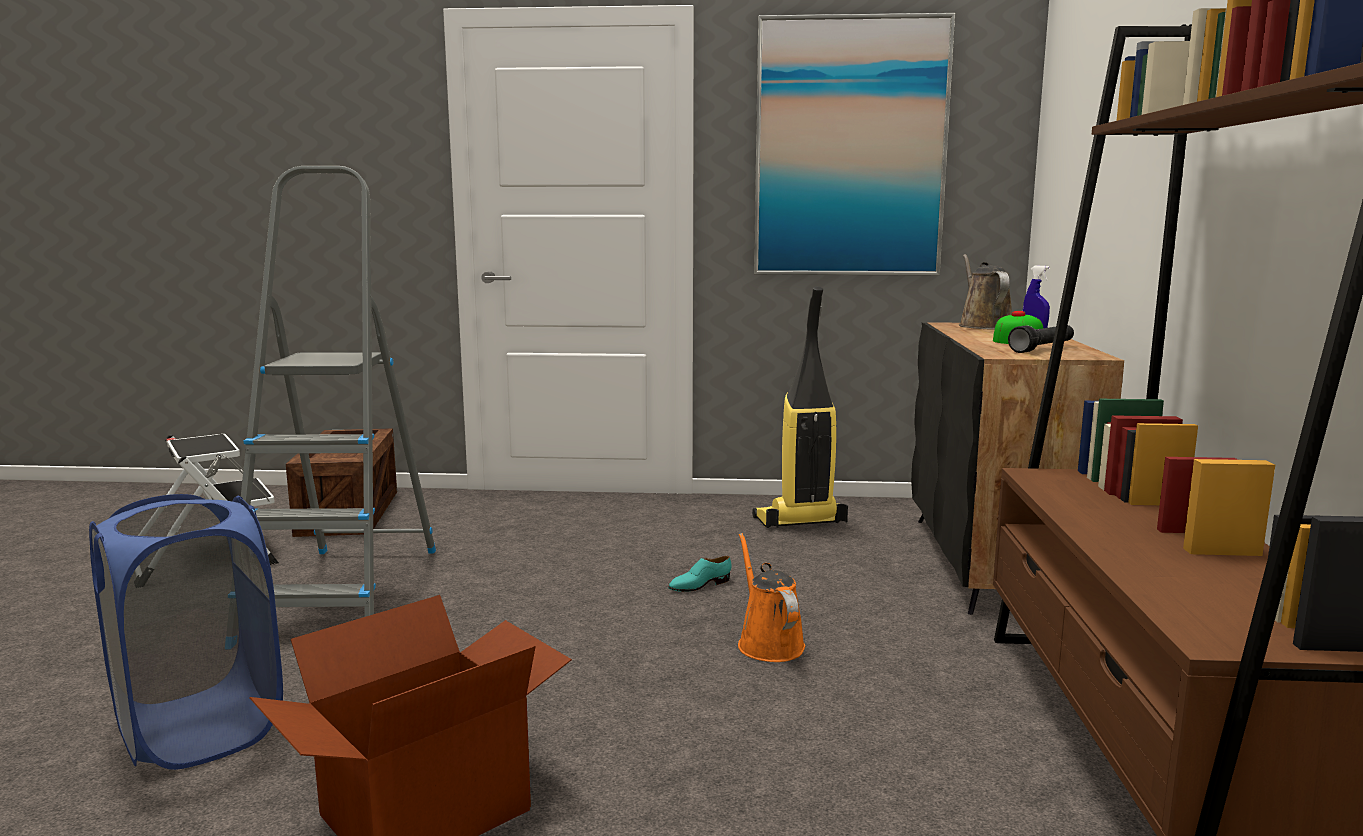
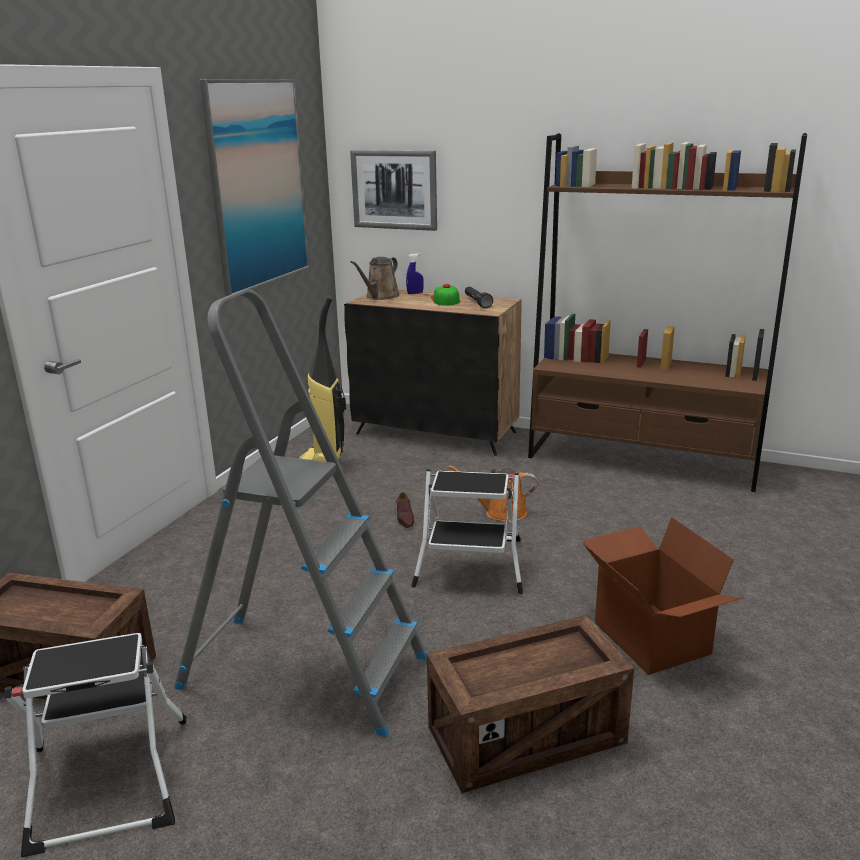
camera: 70 degrees left, 10 degrees up
(199, 728) = (526, 736): blue laundry basket -> crate
(600, 642) = (471, 563): none -> step ladder
(699, 585) = (404, 518): turquoise shoe -> brown shoe
(983, 326) = (380, 297): brown watering can -> brown watering can turned 75 degrees counterclockwise
(1067, 168) = (394, 189): none -> picture

